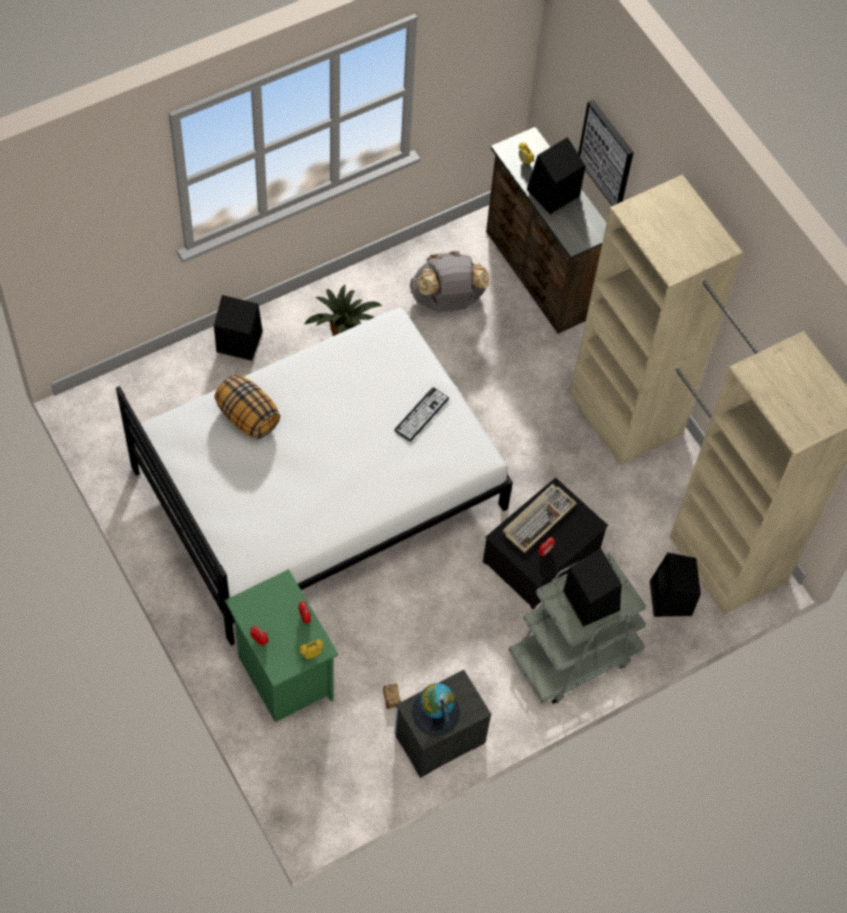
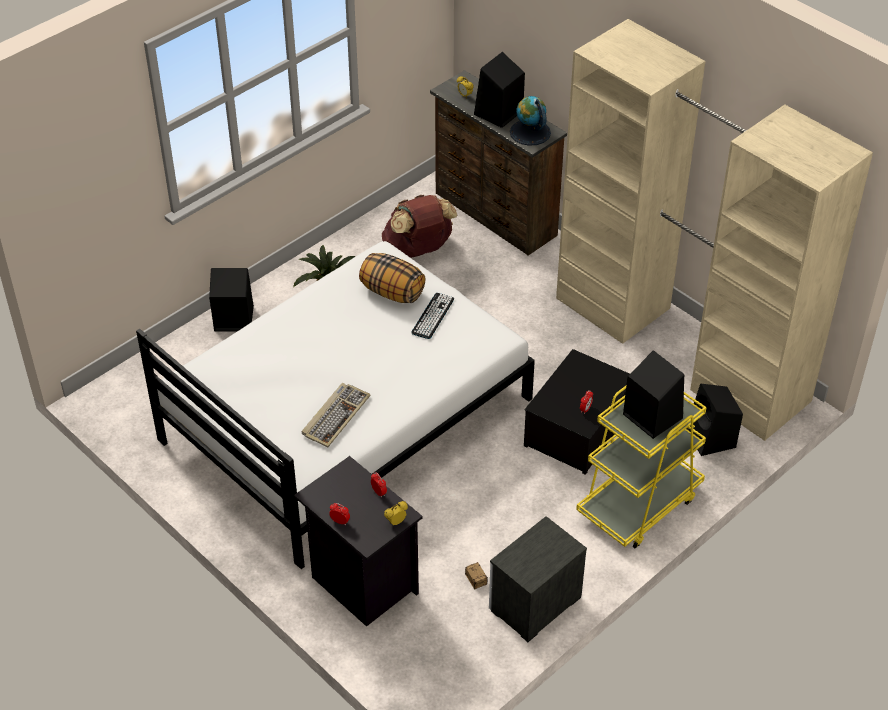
camera: 10 degrees left, 15 degrees down
(247, 417) = (267, 351): pillow -> pillow (392, 292)
(283, 675) = (361, 583): green nightstand -> black nightstand
(435, 712) = (531, 558): globe -> globe (530, 132)
(447, 300) = (418, 250): grey backpack -> brown backpack
(538, 518) = (569, 384): keyboard -> keyboard (335, 416)
(574, 655) = (639, 504): grey cart -> yellow cart
(607, 154) = (543, 55): picture -> none

